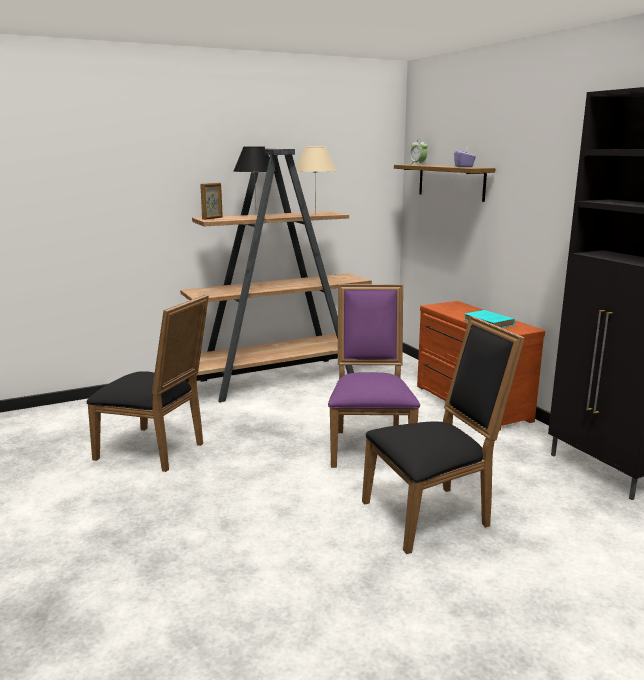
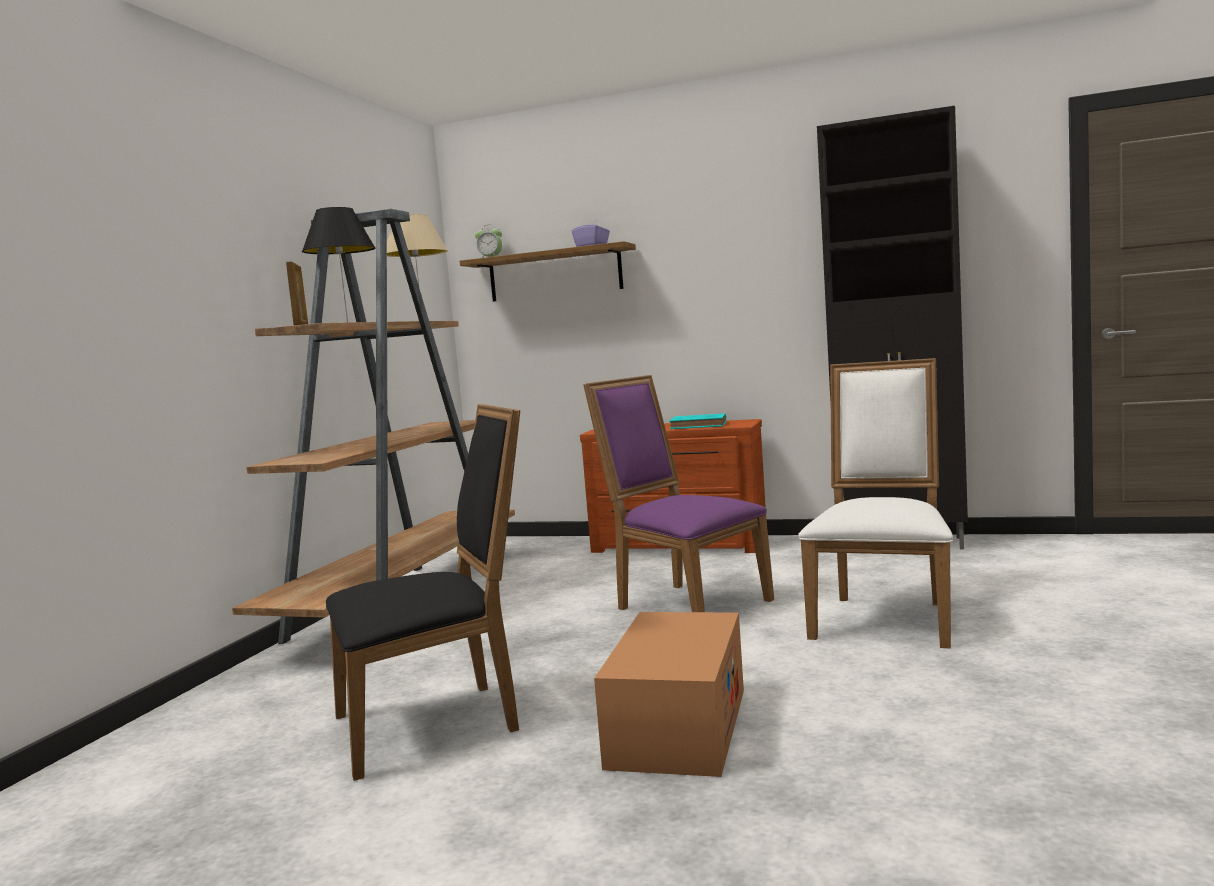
camera: 45 degrees left, 10 degrees down
(204, 508) = (678, 727): none -> cardboard box
(432, 514) = (885, 617): black chair -> white chair

